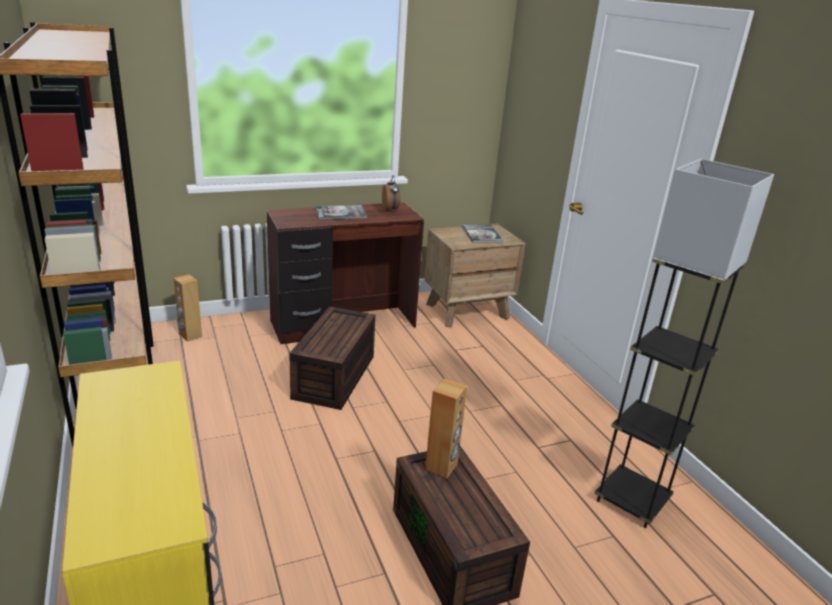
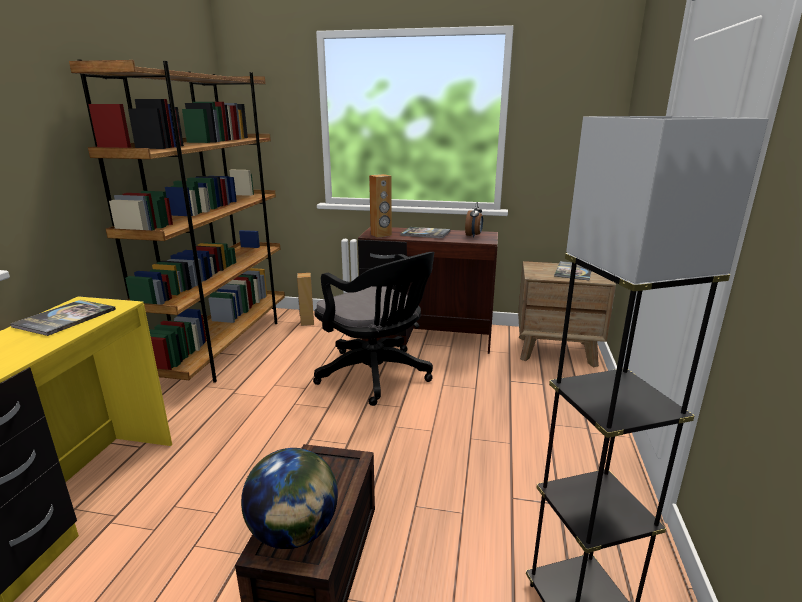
camera: 35 degrees right, 5 degrees down
(128, 403) = (65, 318): none -> book
(335, 377) = (377, 376): brown storage box -> black office chair
(442, 467) = (331, 467): brown speaker -> brown speaker (381, 235)
(473, 523) = (294, 532): none -> globe

